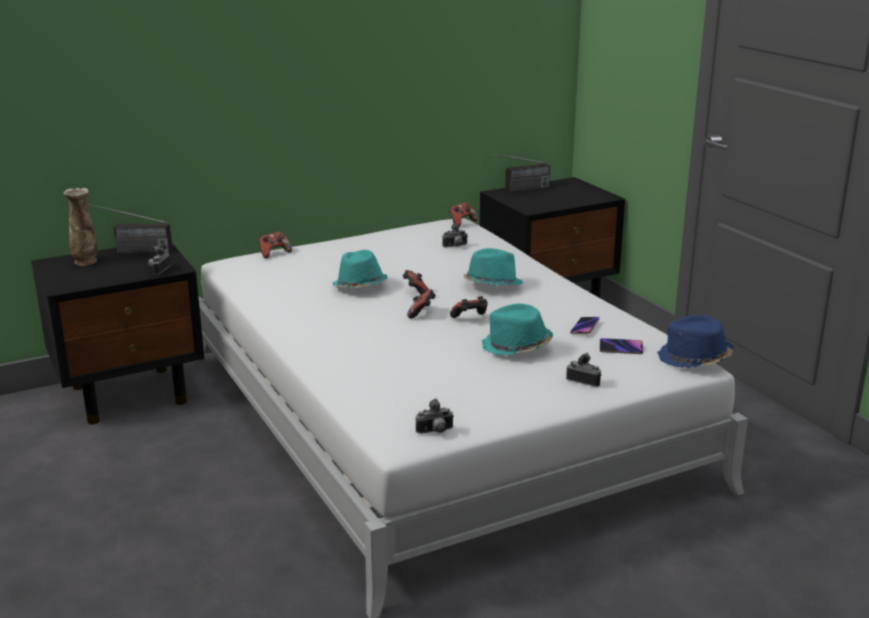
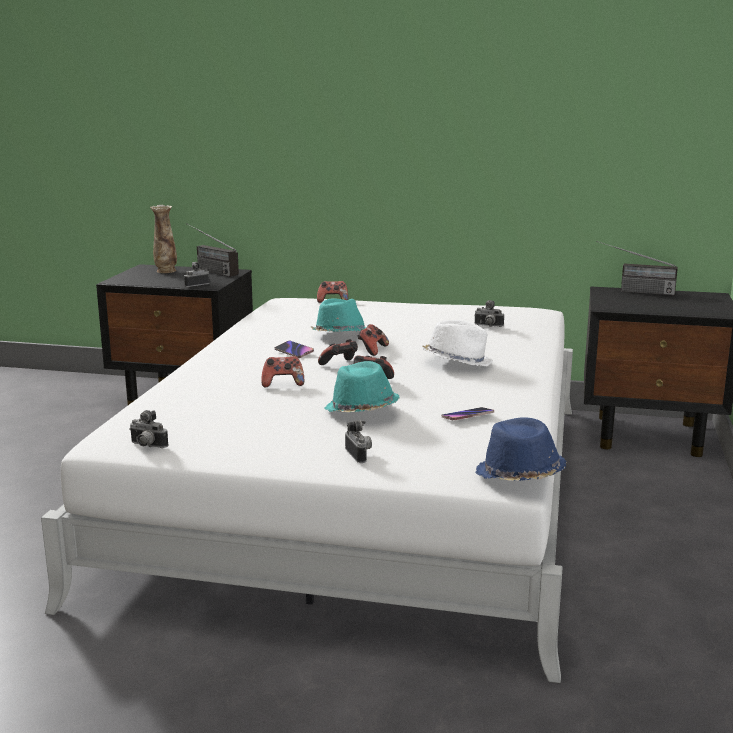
camera: 40 degrees right, 5 degrees down
(462, 223) = (539, 311): game controller -> game controller (283, 384)
(491, 285) = (457, 361): turquoise hat -> white hat
(621, 348) = (461, 443): phone -> phone (294, 351)

